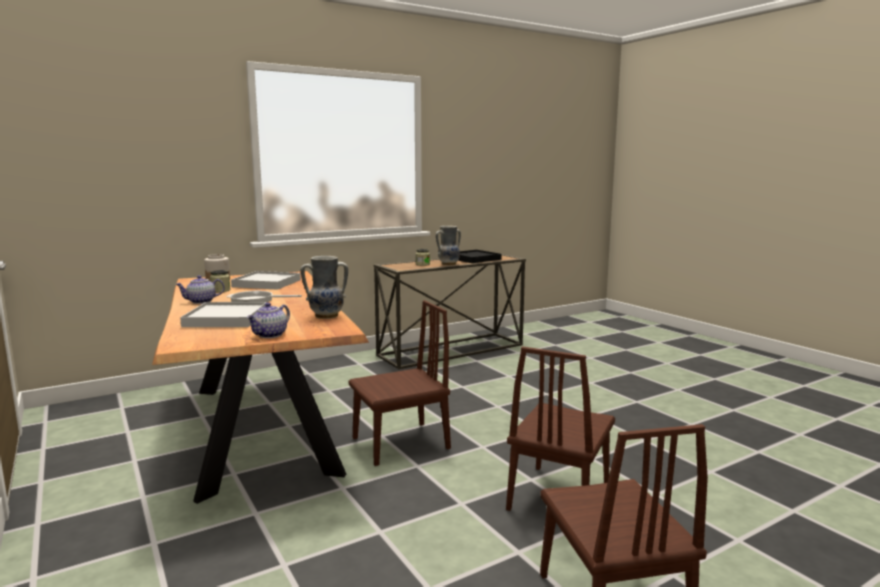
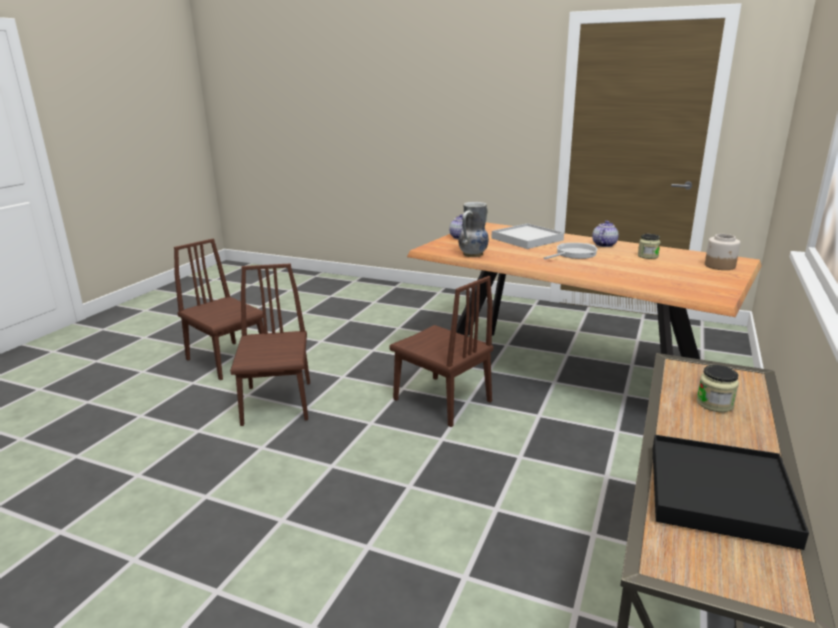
camera: 145 degrees right, 10 degrees up
(267, 283) = (659, 273): white tray -> none
(400, 443) = (442, 400): brown chair -> brown chair turned 75 degrees counterclockwise
(448, 264) = (675, 421): vase -> none

